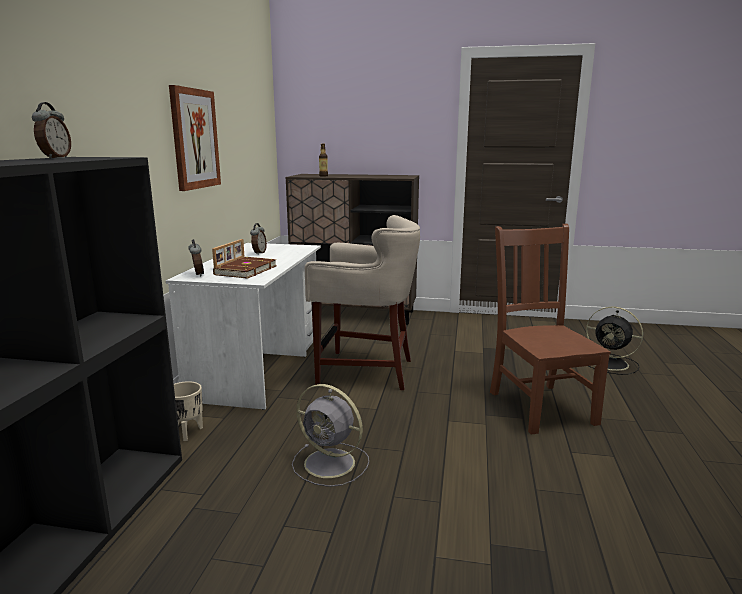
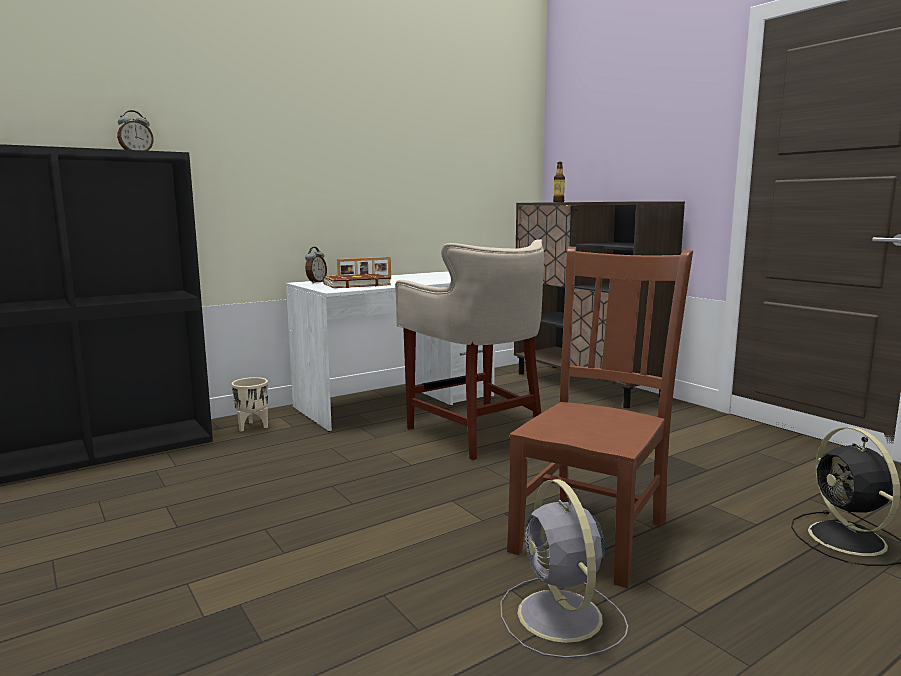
camera: 45 degrees right, 5 degrees down
(194, 139) = (364, 153): picture -> none
(259, 253) = (419, 277): alarm clock -> none
(331, 464) = (282, 486): grey fan -> grey fan (561, 618)

